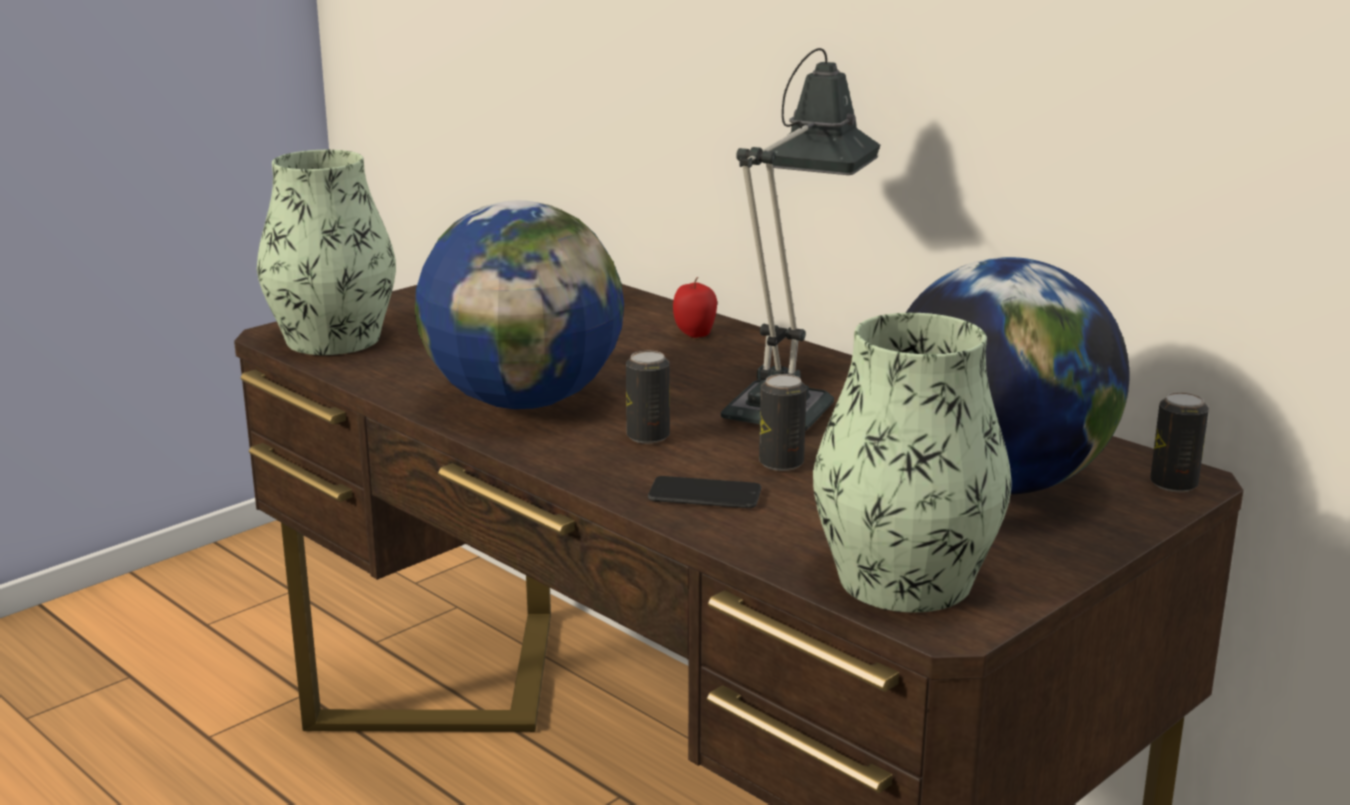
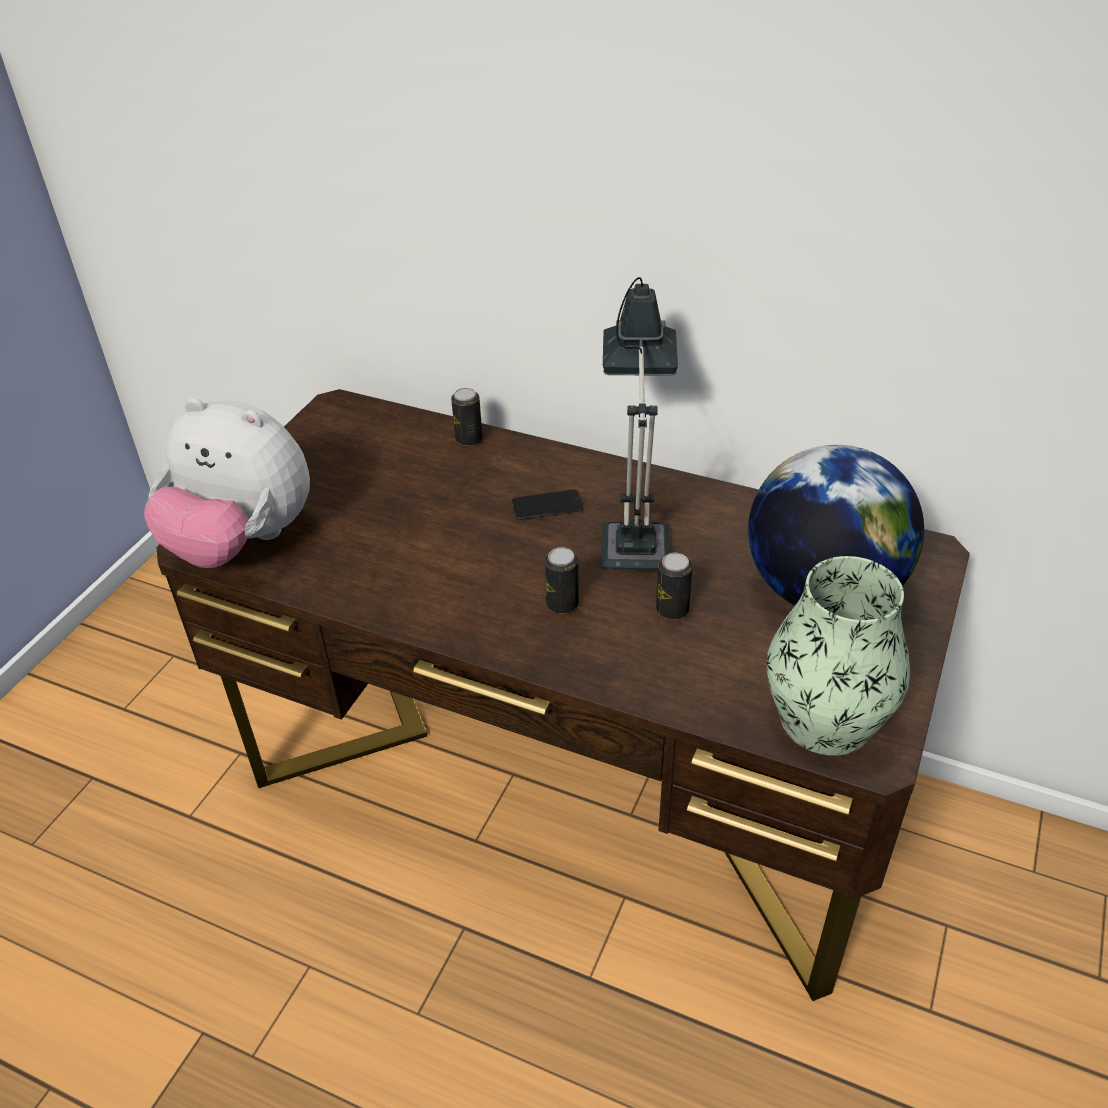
camera: 20 degrees left, 20 degrees up
(333, 339) = (242, 542): vase -> plush toy
(523, 401) = (445, 585): globe -> none
(694, 334) = (518, 464): apple -> none
(704, 495) = (643, 663): phone -> phone (547, 506)
(1173, 484) = (928, 560): can -> can (469, 439)

